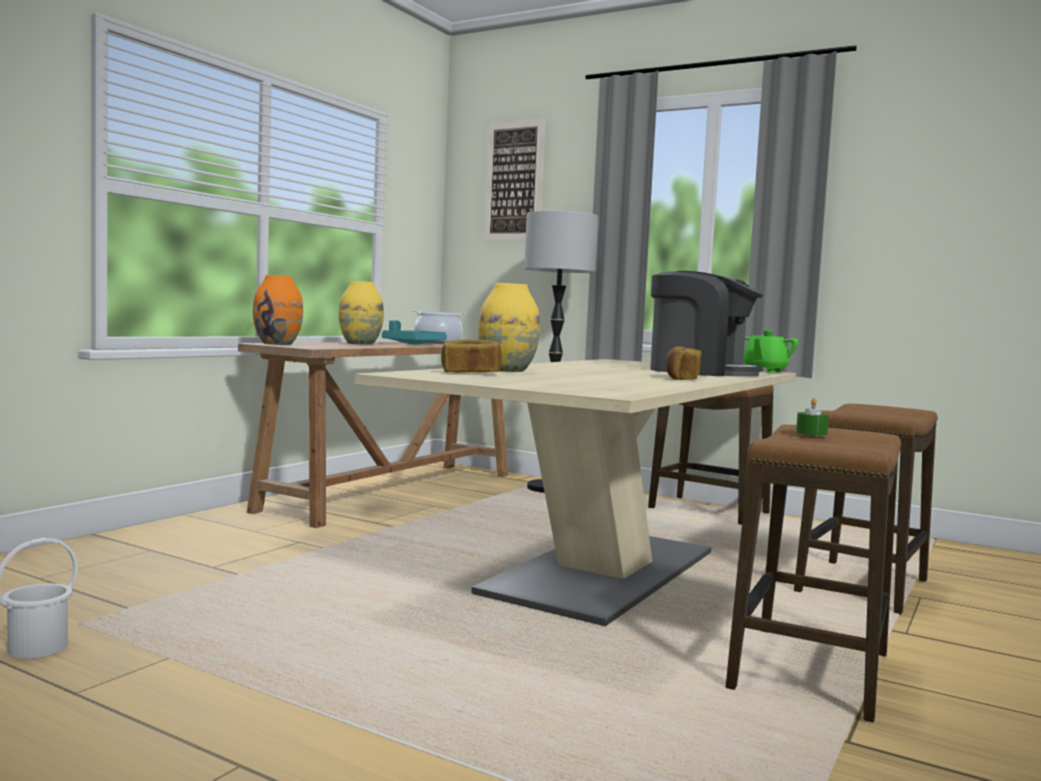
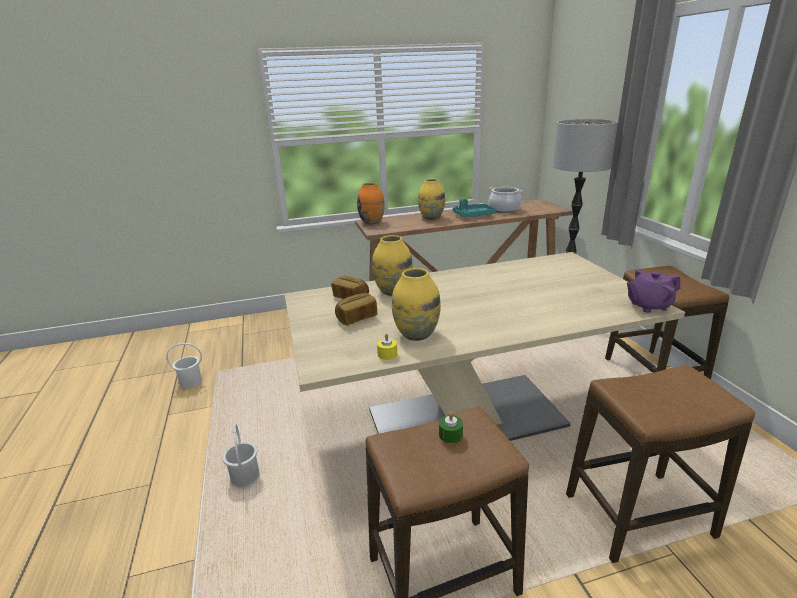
camera: 45 degrees right, 20 degrees up
(413, 696) = (244, 476): none -> white bucket
(513, 181) = (583, 81): picture -> none
(635, 382) = (416, 334): none -> yellow vase
(650, 388) = (387, 354): none -> yellow candle
(681, 378) = (488, 326): bread -> bread (356, 318)
(701, 372) = (563, 304): coffee machine -> none
(764, 371) = (648, 306): green teapot -> purple teapot

